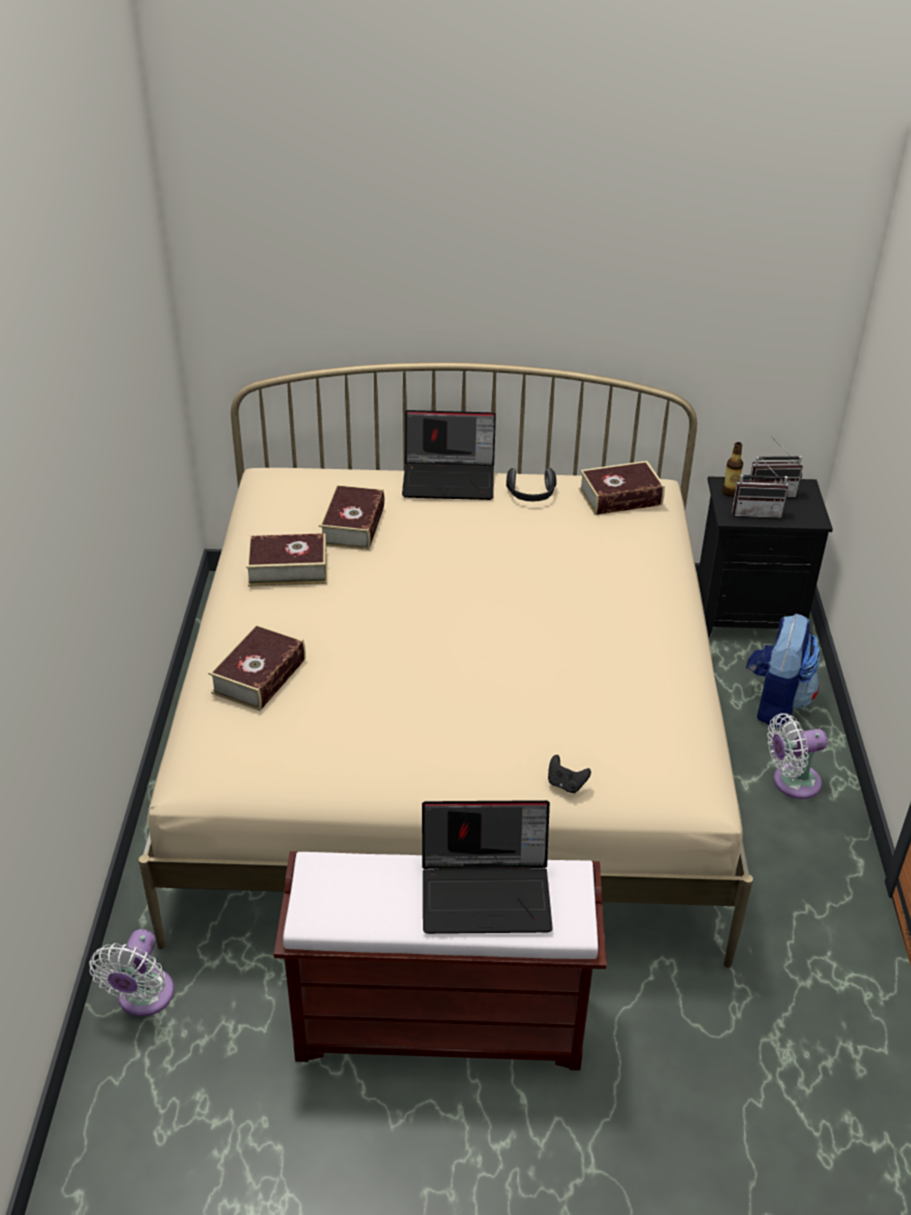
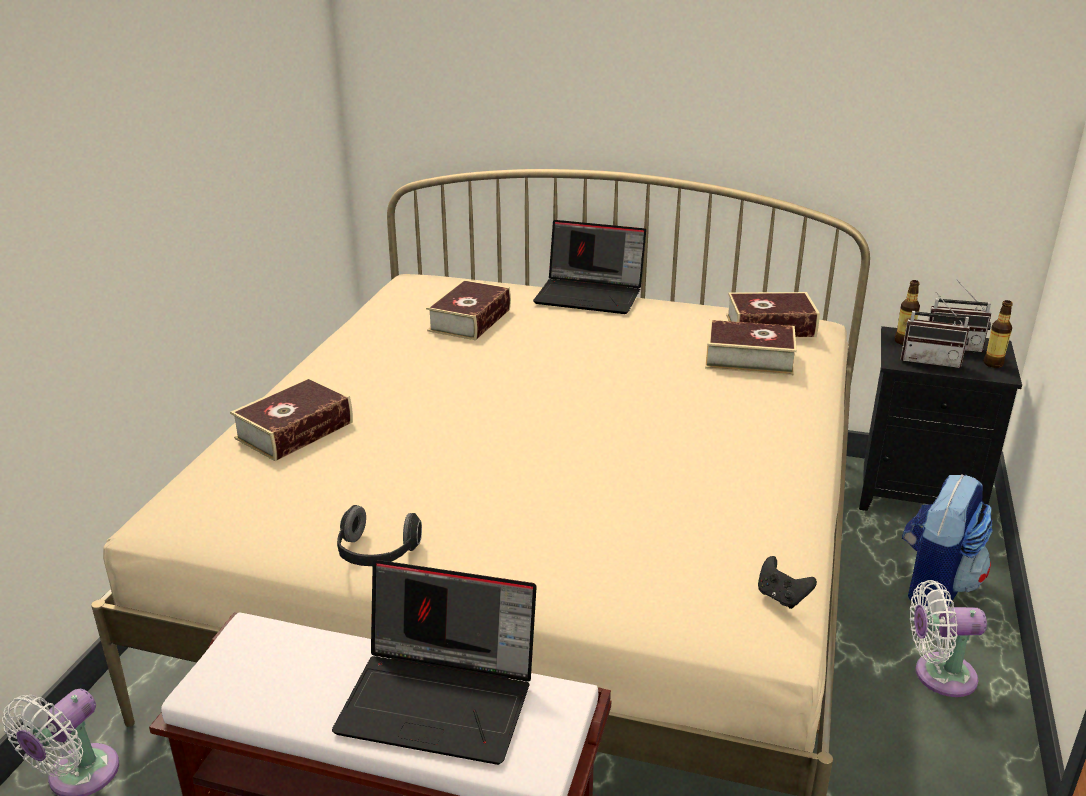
camera: 15 degrees right, 10 degrees down
(288, 569) = (383, 346): book -> book (749, 358)
(531, 495) = (671, 316): headphones -> headphones (376, 554)
(566, 784) = (591, 586): black game controller -> black game controller (781, 597)
(806, 508) = (993, 364): none -> bottle

